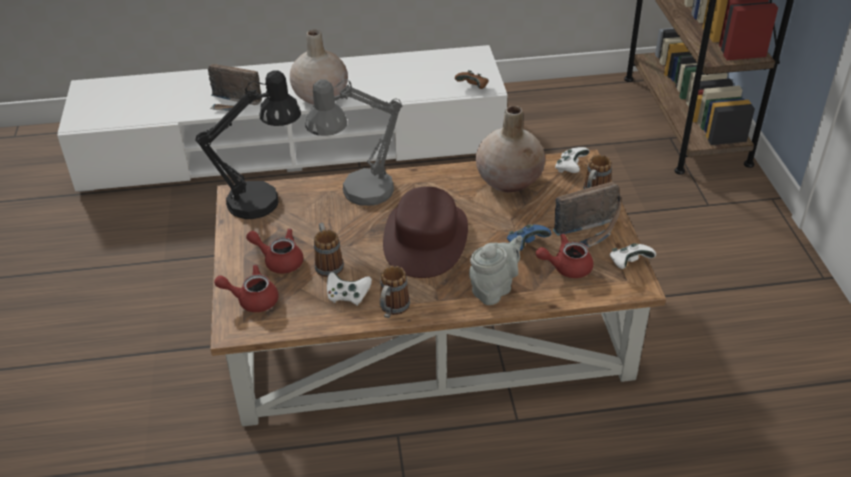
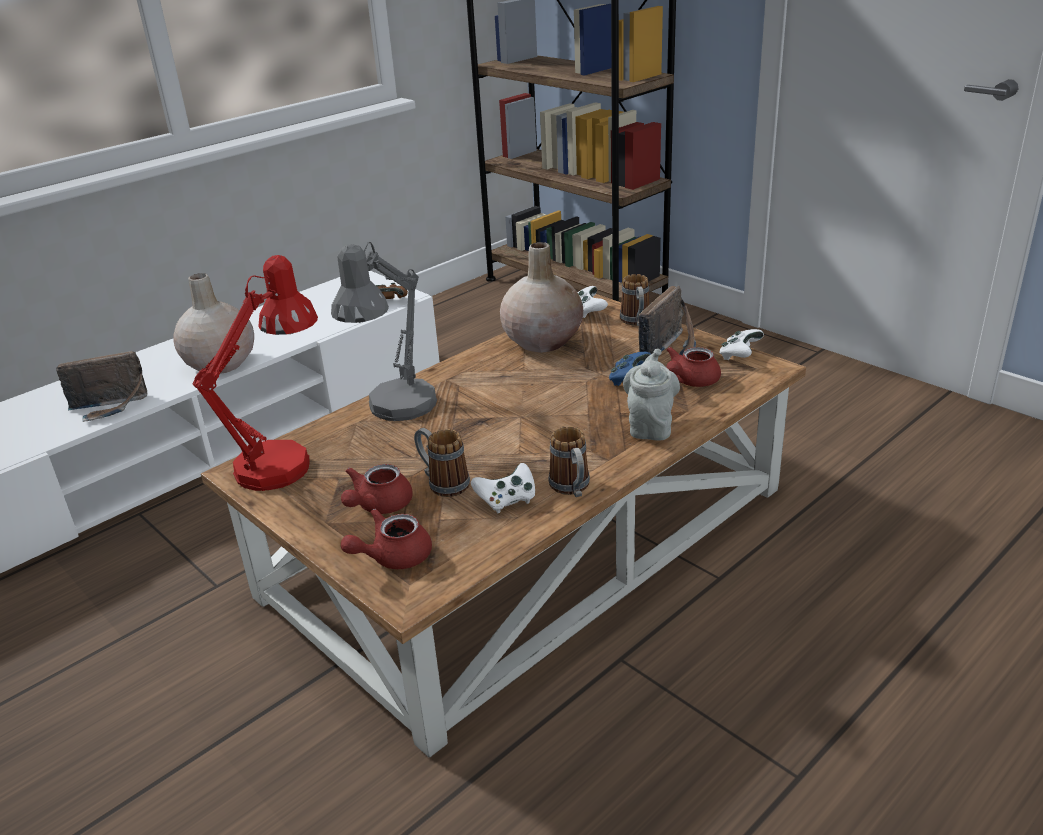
camera: 35 degrees left, 10 degrees down
(264, 200) = (284, 461): black table lamp -> red table lamp
(279, 260) = (378, 506): red teapot -> red teapot turned 45 degrees counterclockwise
(426, 239) = (524, 417): brown hat -> none

